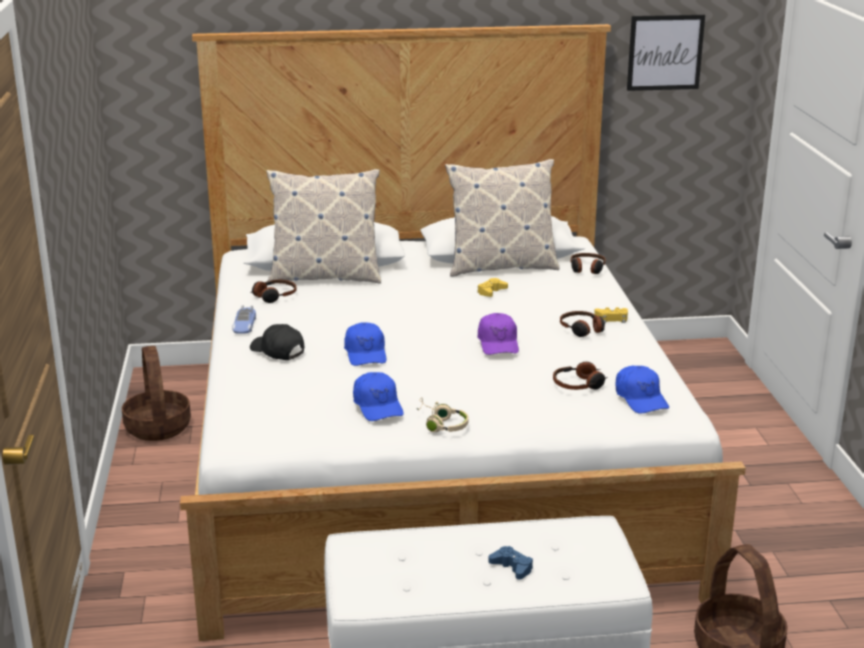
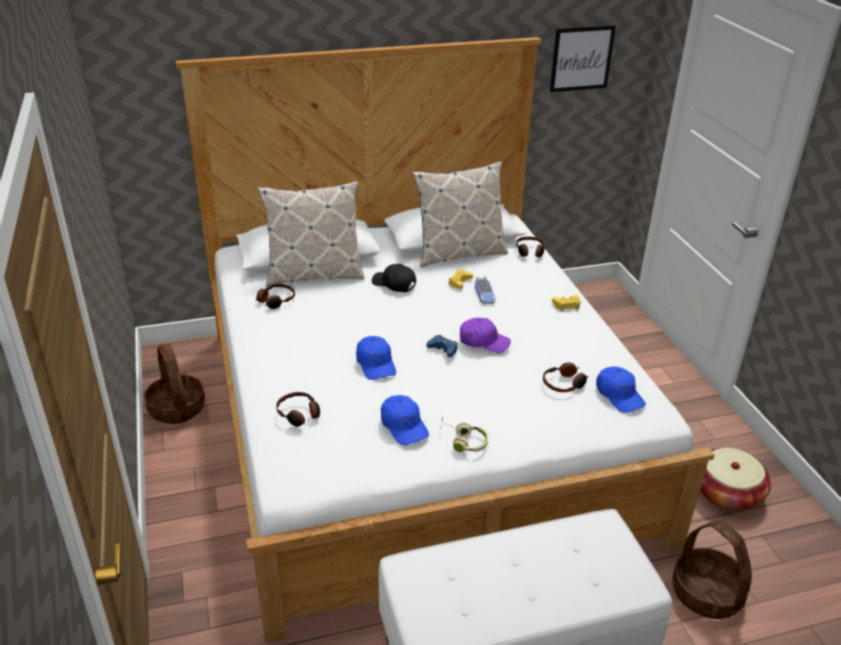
camera: 10 degrees left, 10 degrees up
(244, 325) = (258, 337): toy car -> toy car (484, 294)
(278, 351) = (297, 366): black cap -> black cap (394, 284)
(498, 343) = (483, 341): purple cap -> purple cap turned 60 degrees counterclockwise
(512, 567) = (549, 578): blue game controller -> blue game controller (443, 349)
(582, 329) = (547, 320): headphones -> headphones (299, 414)
(798, 556) = (726, 493): none -> basket

